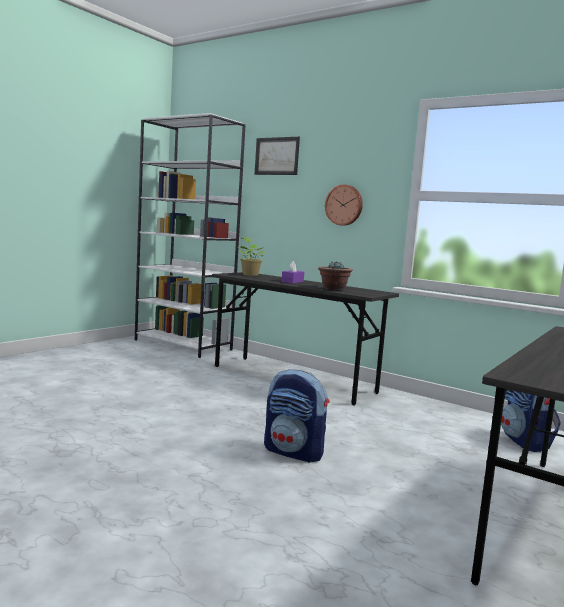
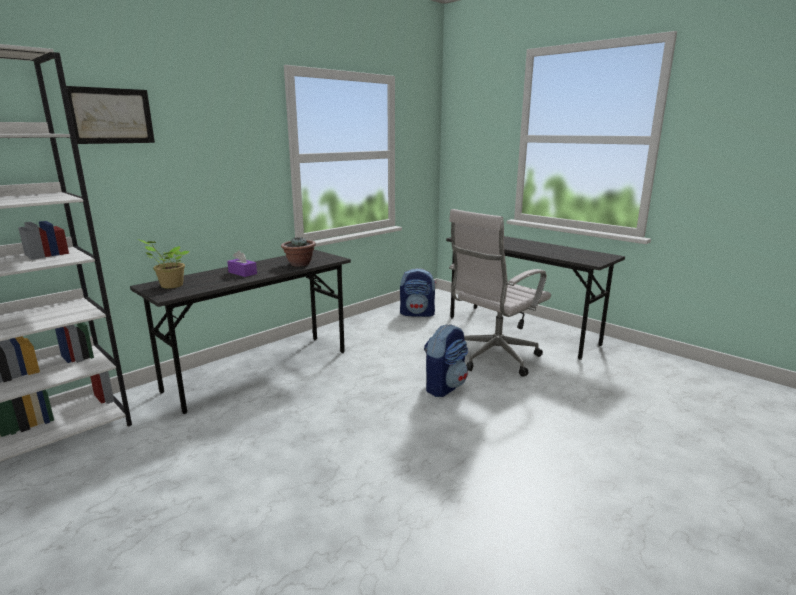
camera: 80 degrees left, 10 degrees up
(344, 205) = (227, 175): wall clock -> none
(402, 489) = (493, 359): none -> white office chair

